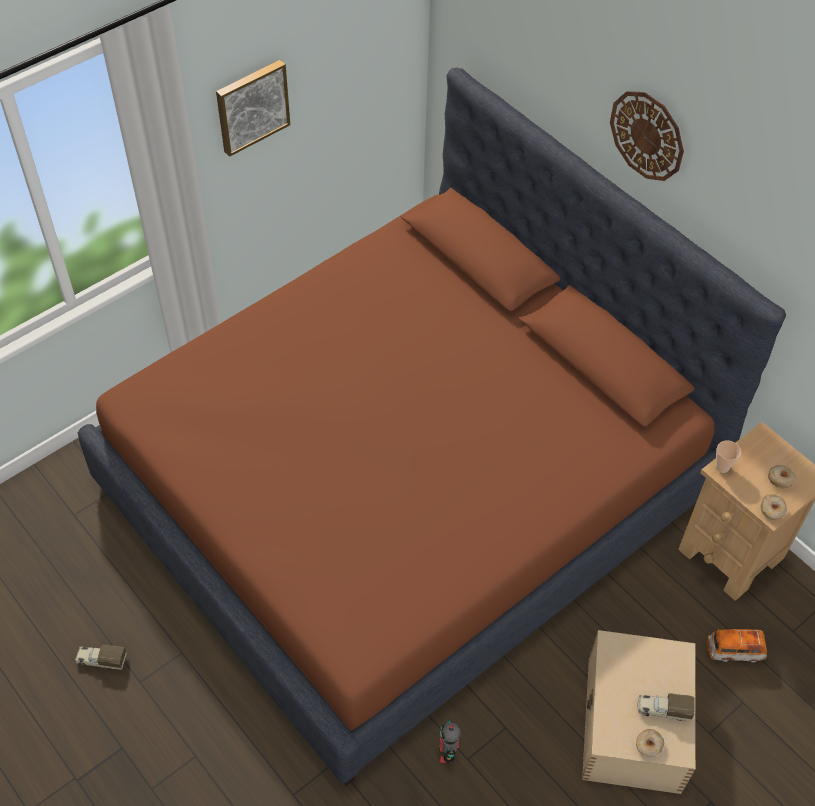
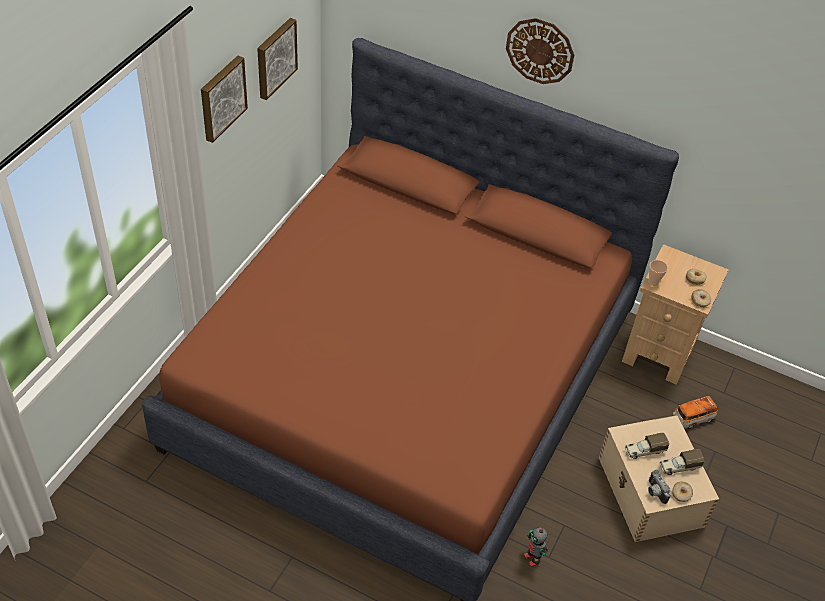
camera: 25 degrees left, 5 degrees down
(101, 660) = (228, 585): toy truck -> toy truck (644, 451)
(345, 71) = (275, 57): none -> picture
(615, 730) = (654, 492): none -> camera

